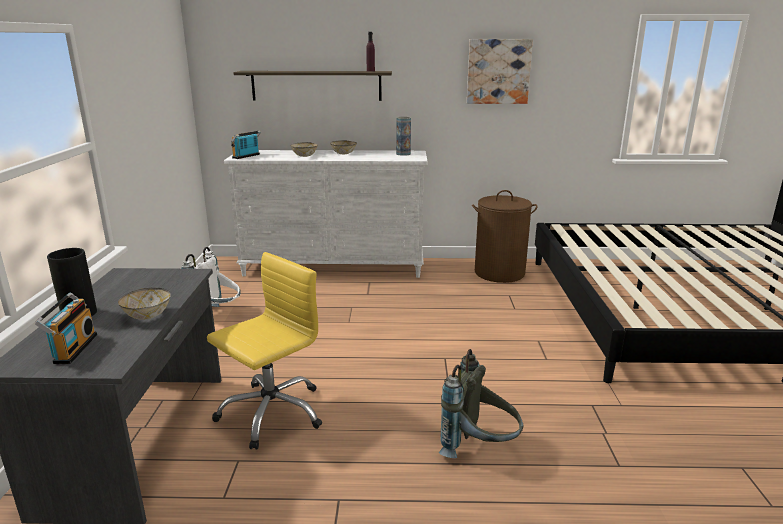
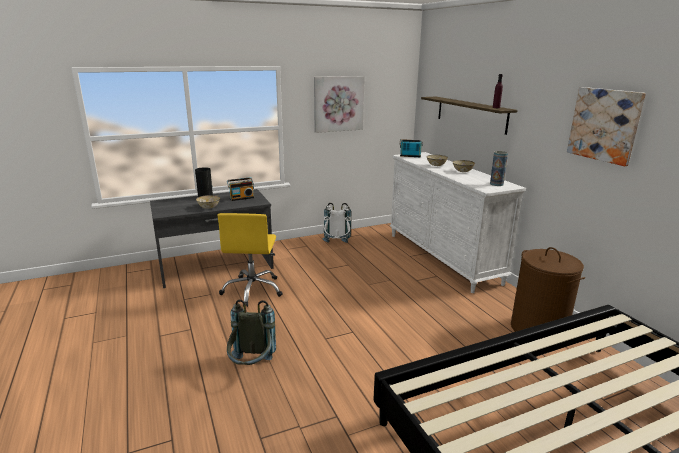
camera: 65 degrees right, 0 degrees up
(73, 348) = (174, 205): radio -> radio (241, 198)
(138, 93) = (338, 104): none -> picture
(271, 412) = (253, 290): yellow office chair -> yellow office chair turned 75 degrees clockwise

